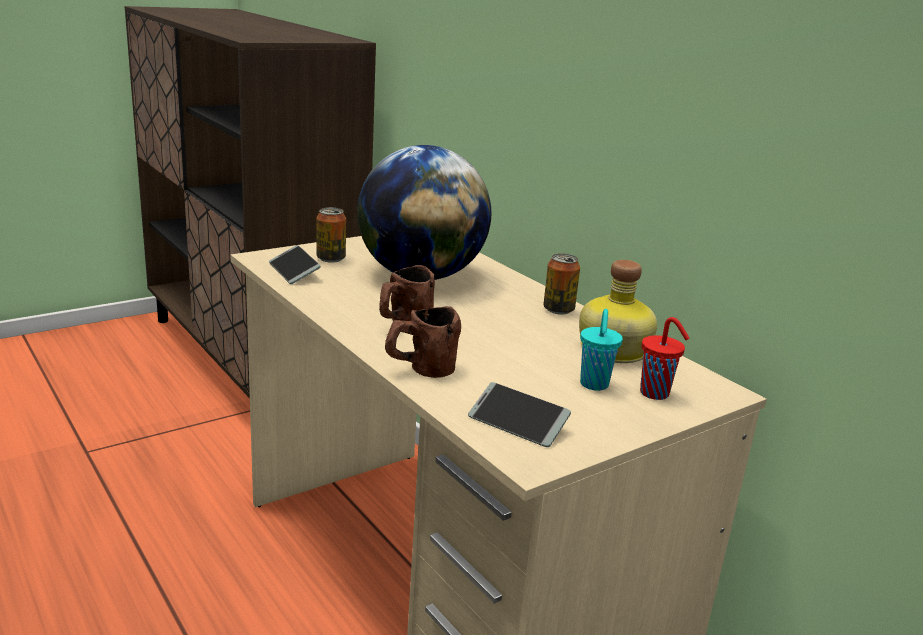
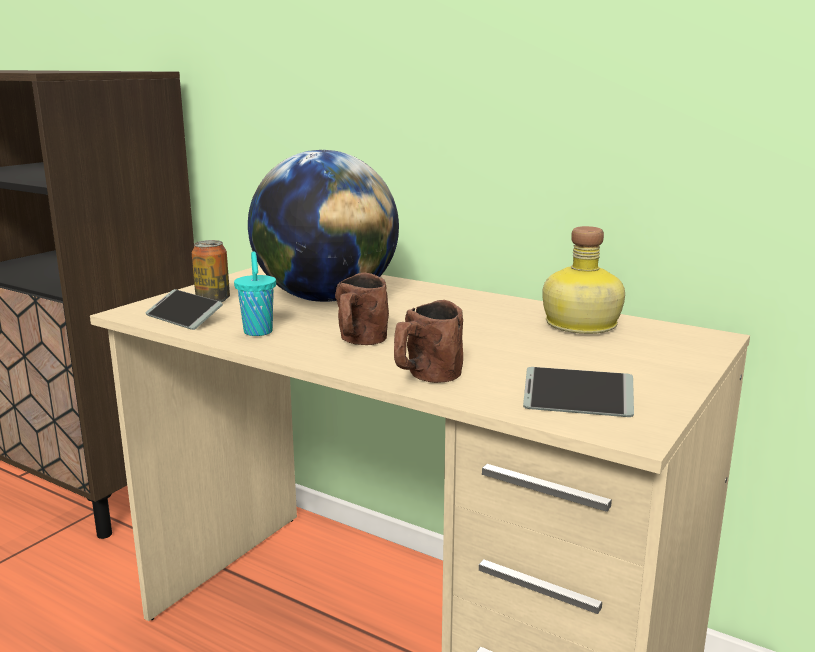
camera: 20 degrees left, 5 degrees down
(558, 310) = (491, 302): can -> none
(594, 385) = (602, 355): turquoise cup -> turquoise cup (258, 332)
(656, 394) = (662, 351): red cup -> none

